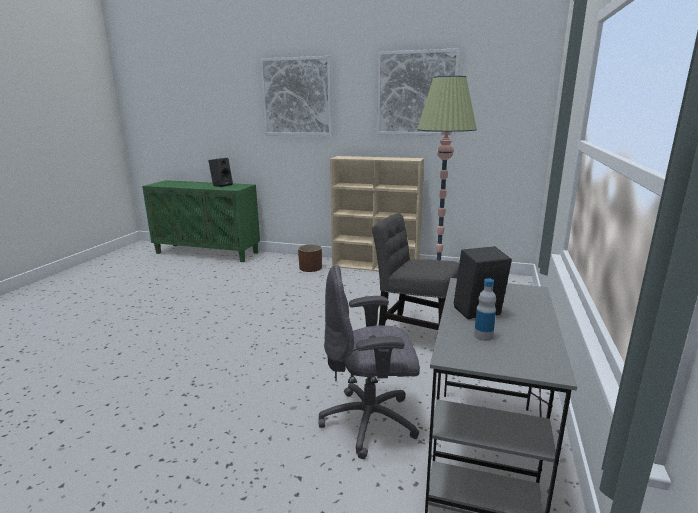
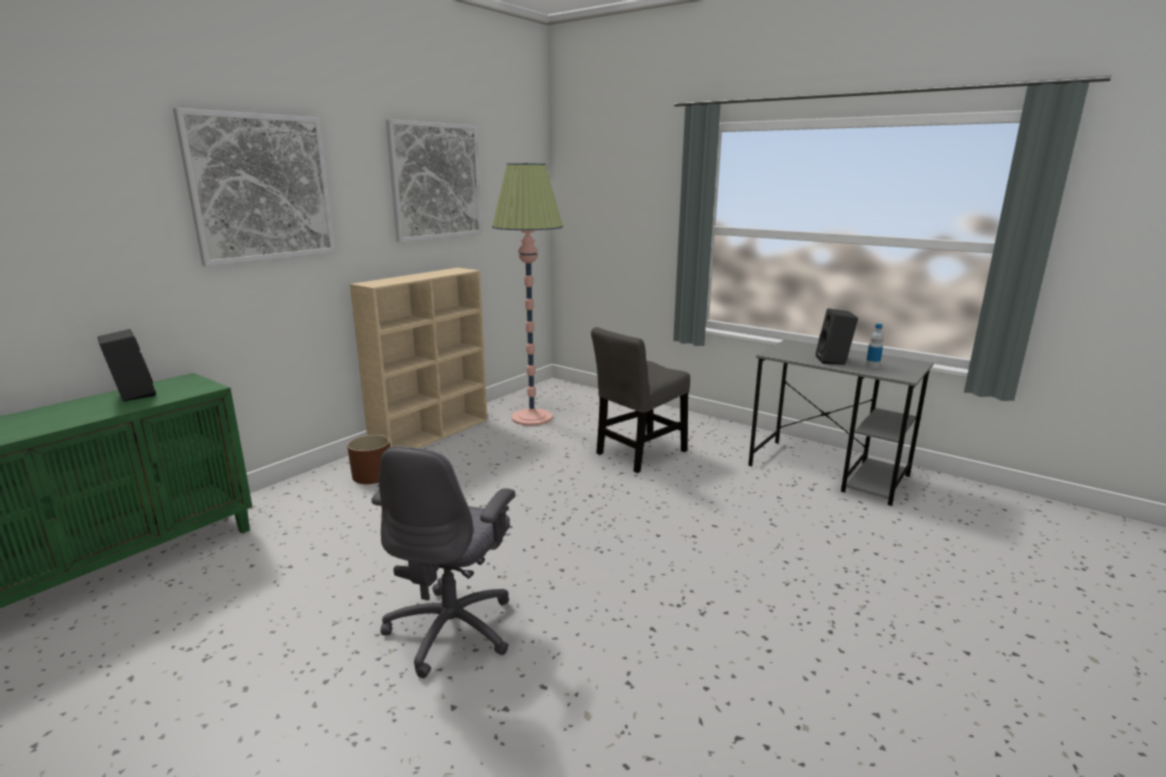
camera: 70 degrees left, 0 degrees up
(370, 422) = (782, 504): grey office chair -> grey office chair (453, 628)

